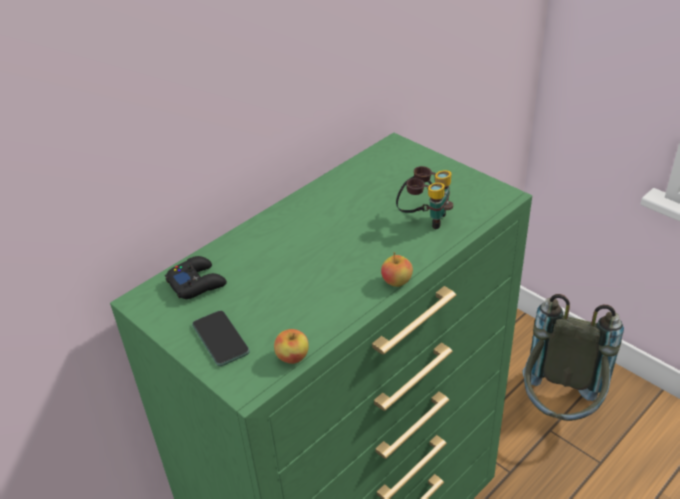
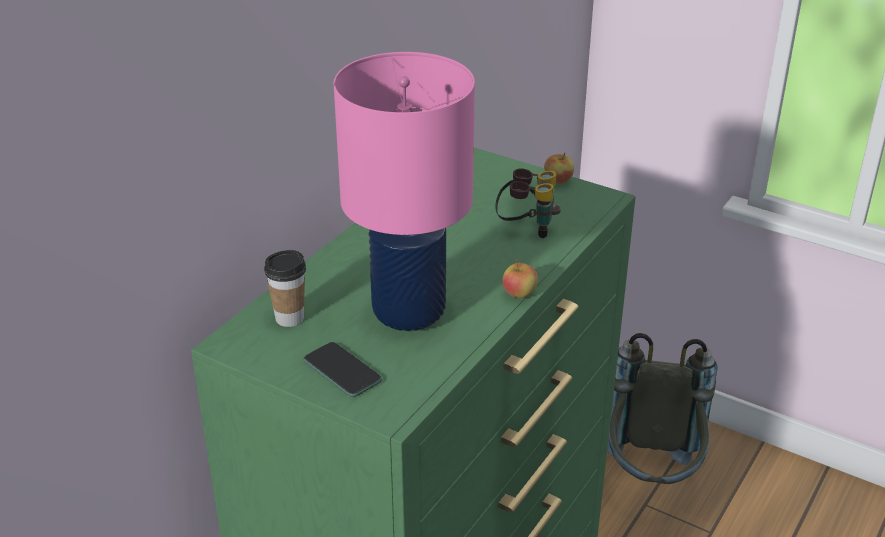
camera: 15 degrees left, 5 degrees down
(197, 283) = (289, 318): black game controller -> cup
(293, 357) = (432, 379): apple -> apple (558, 181)
(295, 293) = (409, 317): none -> pink table lamp

